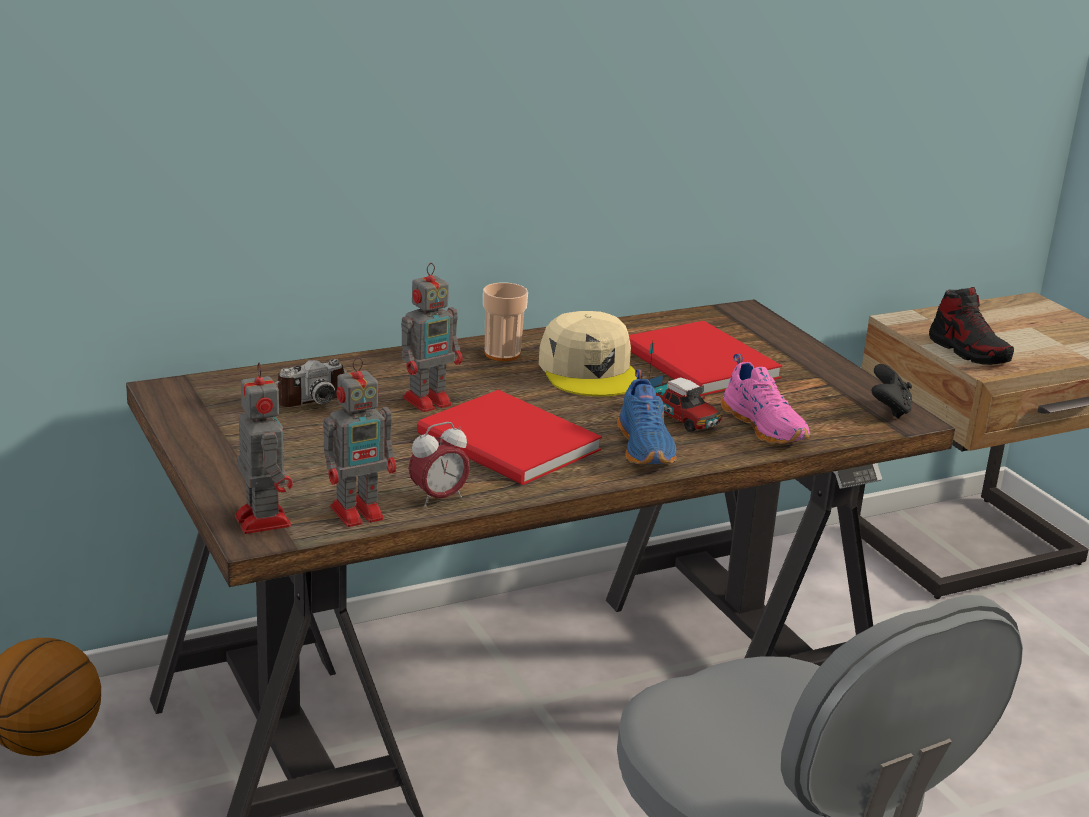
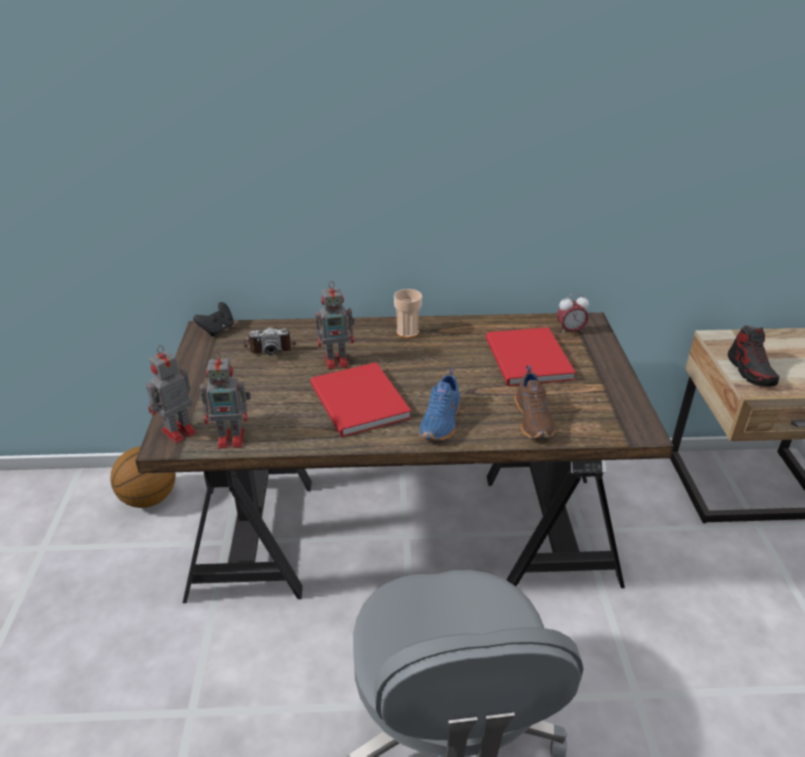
camera: 25 degrees right, 10 degrees up
(262, 519) = (177, 432): toy robot -> toy robot turned 135 degrees counterclockwise
(438, 498) = (285, 437): alarm clock -> alarm clock (570, 331)
(589, 371) = (451, 354): beige cap -> none
(679, 417) = (481, 401): toy truck -> none
(766, 427) = (534, 419): pink shoe -> brown shoe
(889, 410) = (633, 420): black game controller -> black game controller (217, 330)

